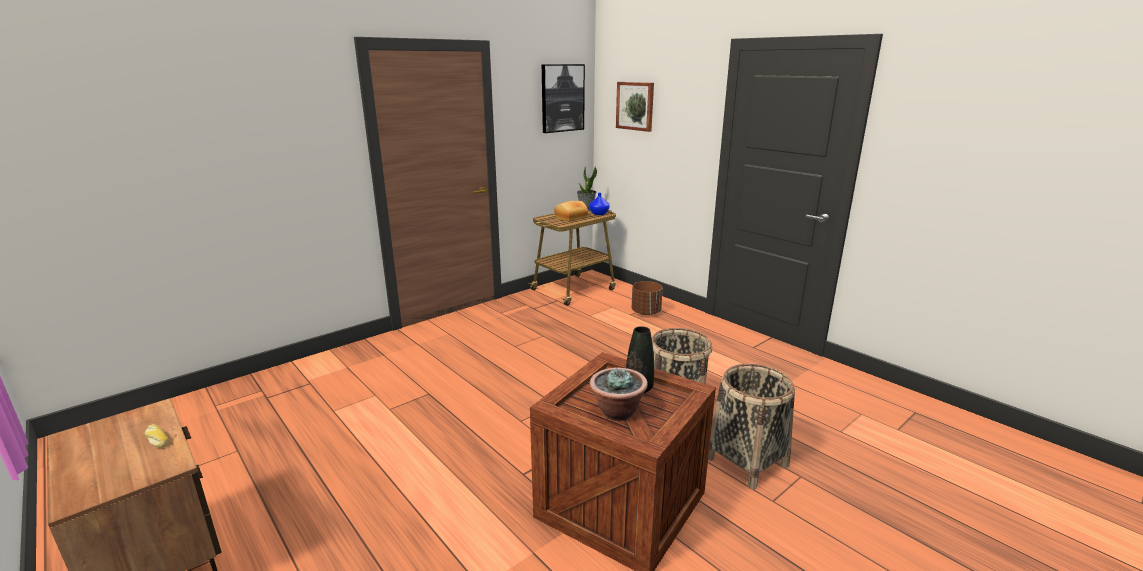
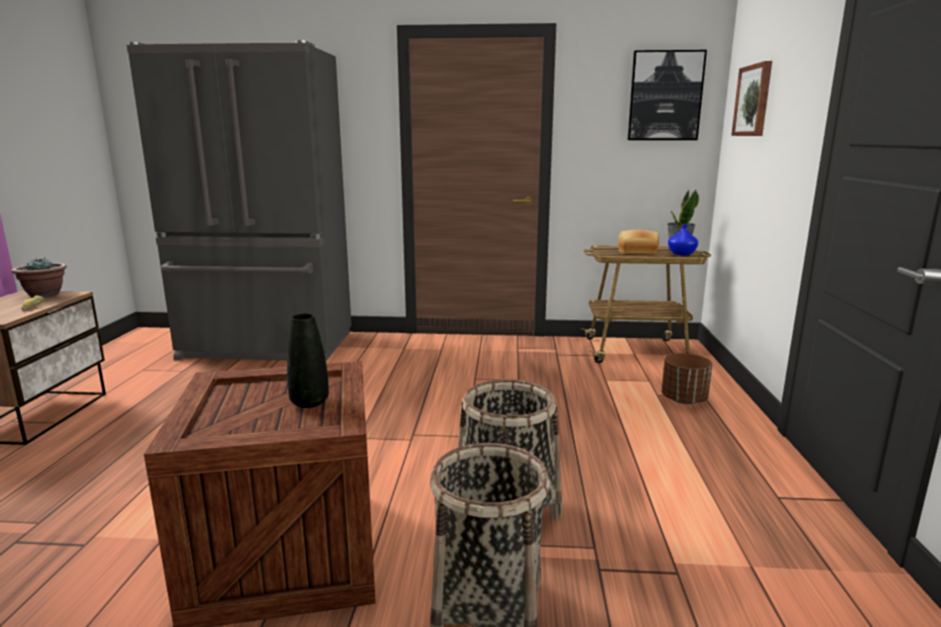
camera: 45 degrees right, 5 degrees down
(282, 392) = (266, 347): none -> grey fridge
(617, 412) = (240, 409): potted plant -> potted plant (44, 294)

